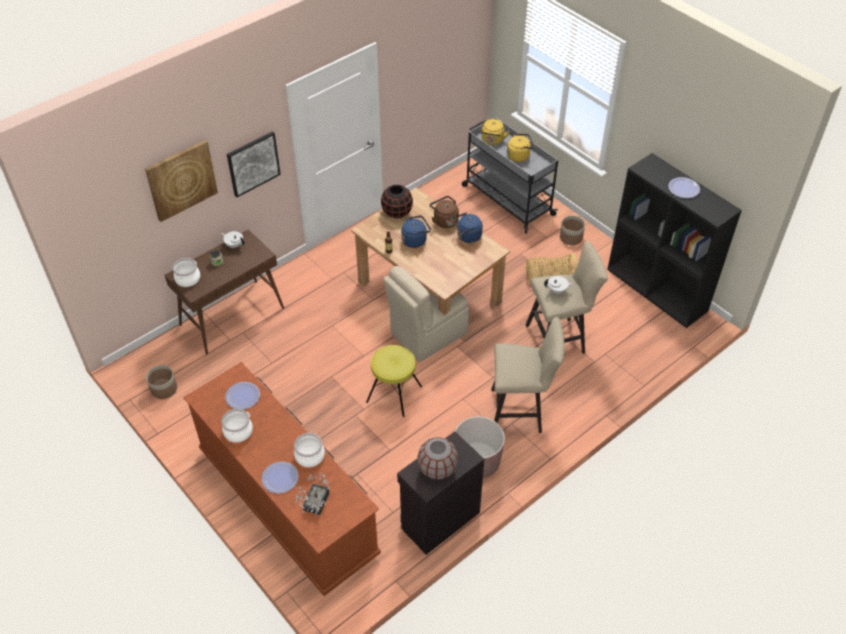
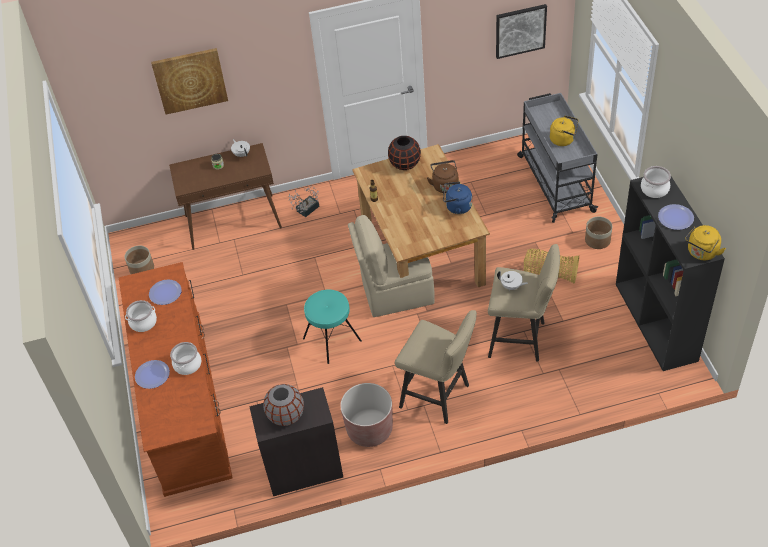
camera: 30 degrees right, 0 degrees up
(188, 279) = (185, 174): cooking pot -> cooking pot (654, 189)
(253, 163) = (270, 81): picture -> picture (520, 30)
(314, 504) = (166, 408): potted plant -> potted plant (305, 210)
(393, 394) = (331, 339): yellow stool -> turquoise stool
(415, 240) = (405, 196): blue kettle -> none
(492, 141) = (545, 117): yellow kettle -> yellow kettle (701, 253)

